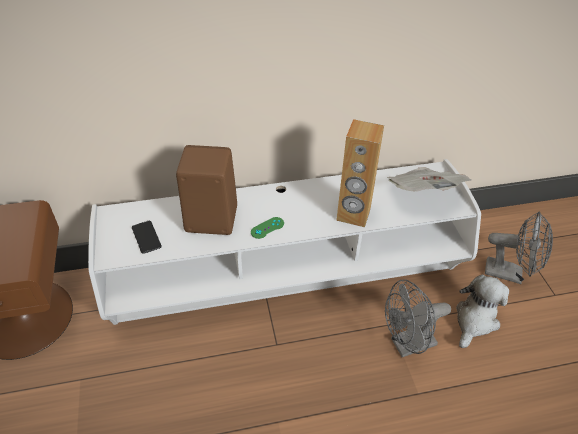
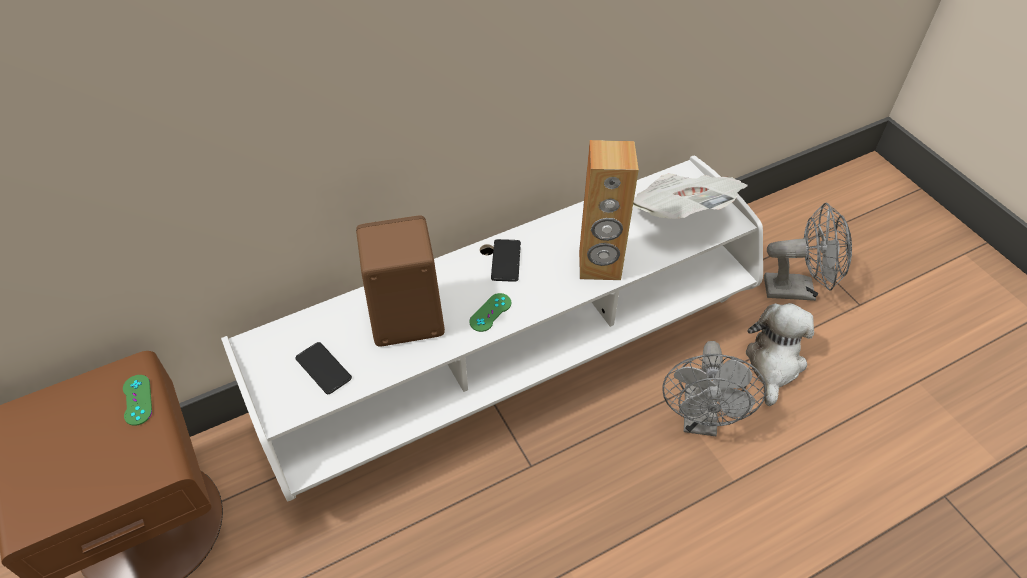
camera: 15 degrees left, 5 degrees up
(25, 227) = (137, 400): none -> green game controller
(290, 198) = (506, 261): none -> phone
(407, 345) = (700, 420): grey fan -> grey fan turned 45 degrees counterclockwise

